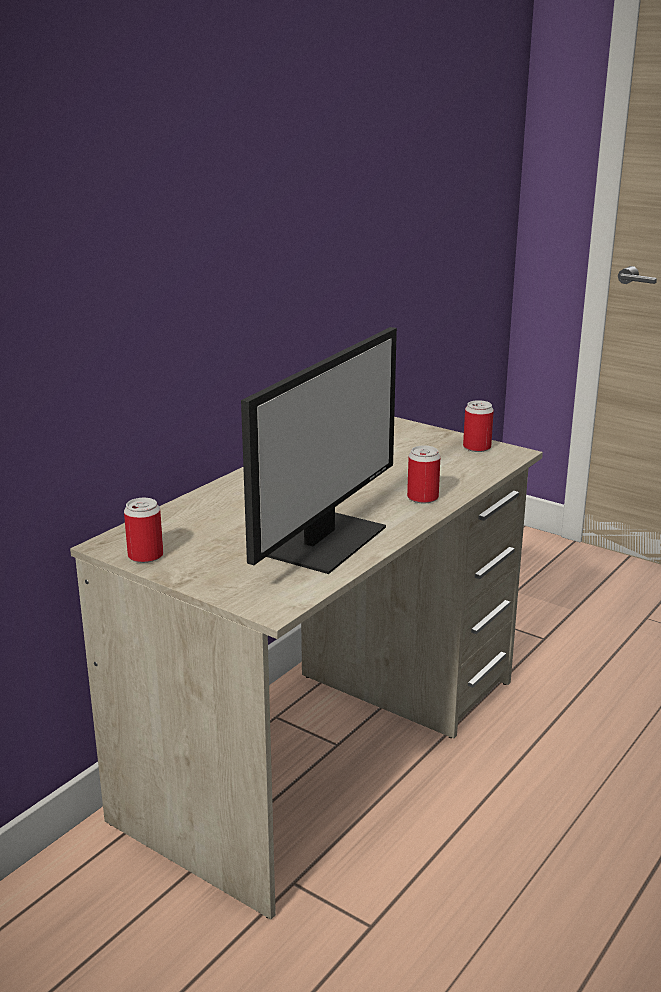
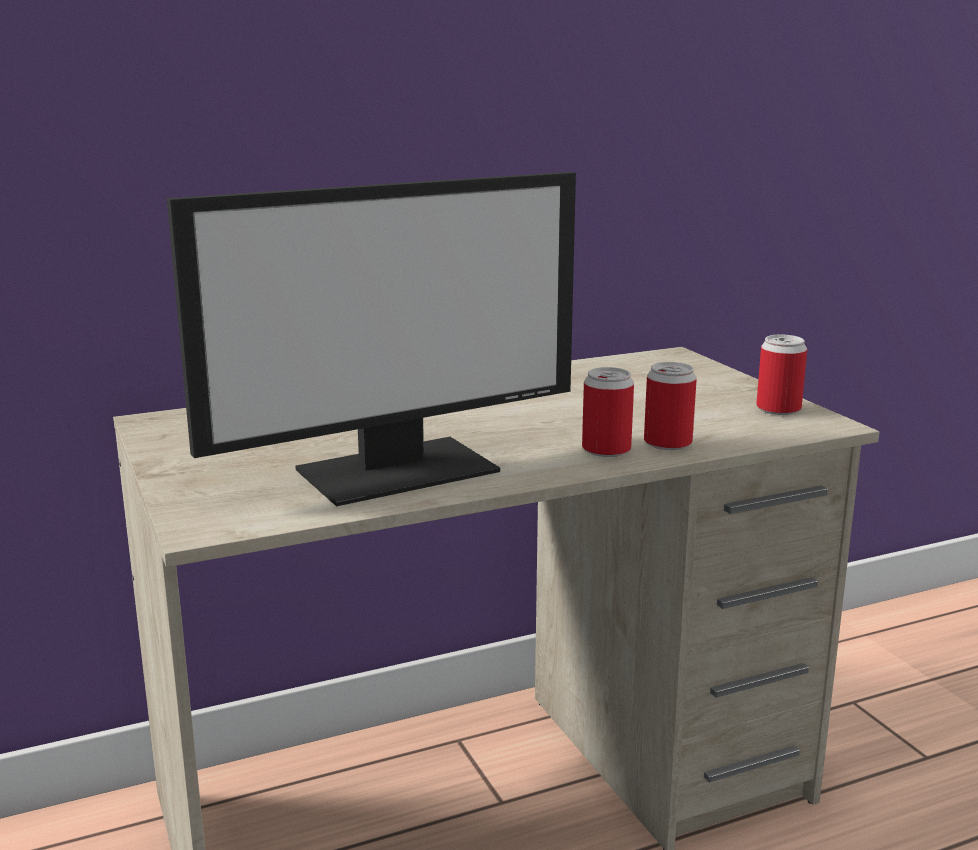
camera: 30 degrees right, 5 degrees down
(145, 556) = (169, 439): can -> can (667, 443)

